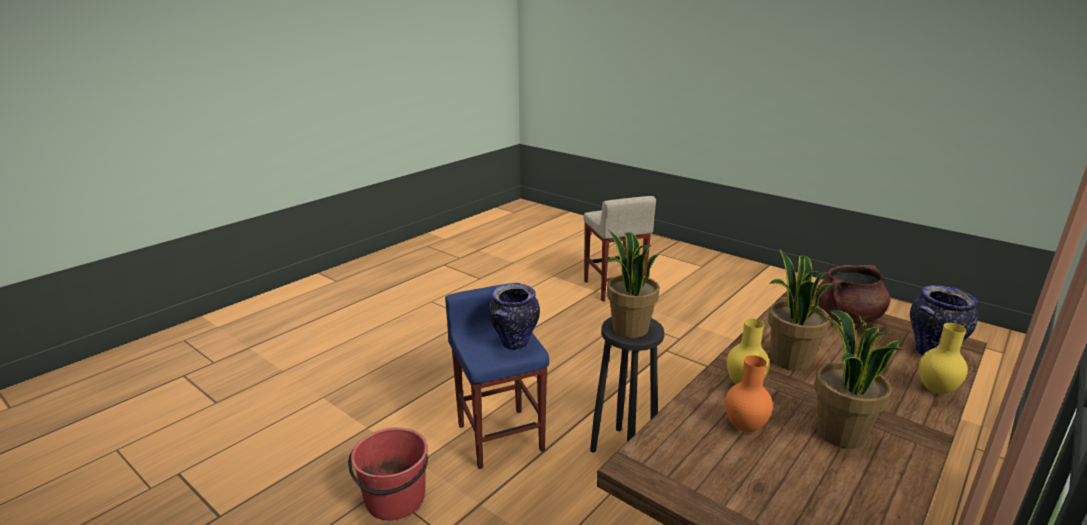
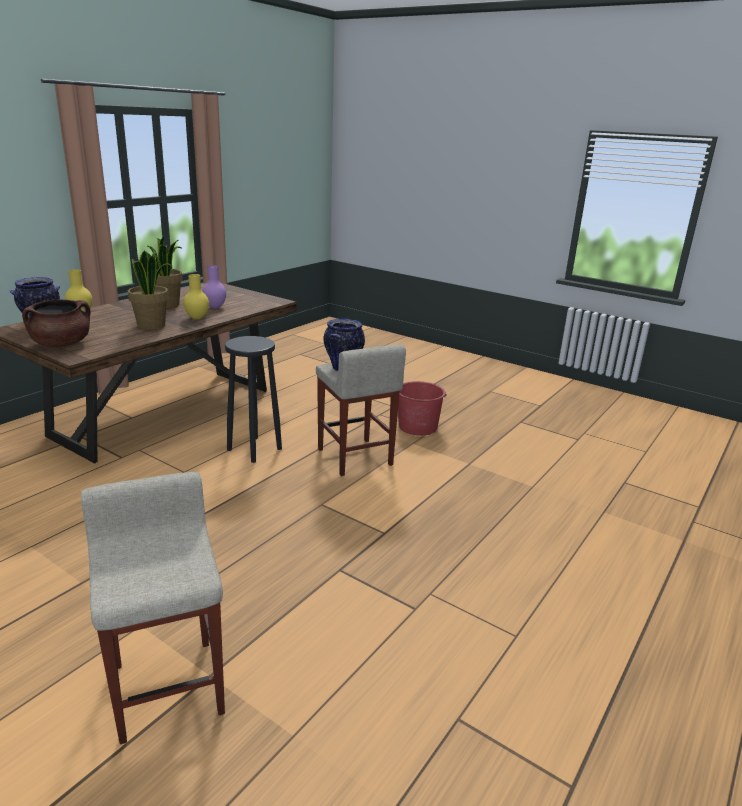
camera: 175 degrees right, 0 degrees up
(500, 436) = (355, 457): blue stool -> beige stool
(629, 329) = (253, 342): potted plant -> none
(745, 428) = (215, 307): orange vase -> purple vase

